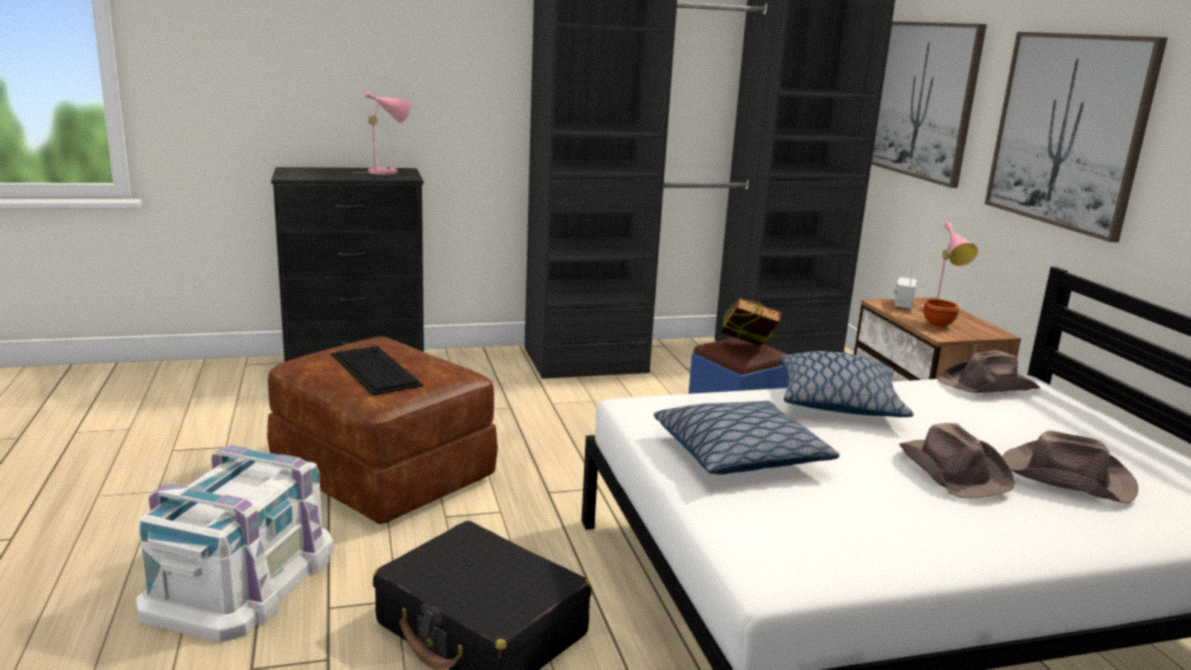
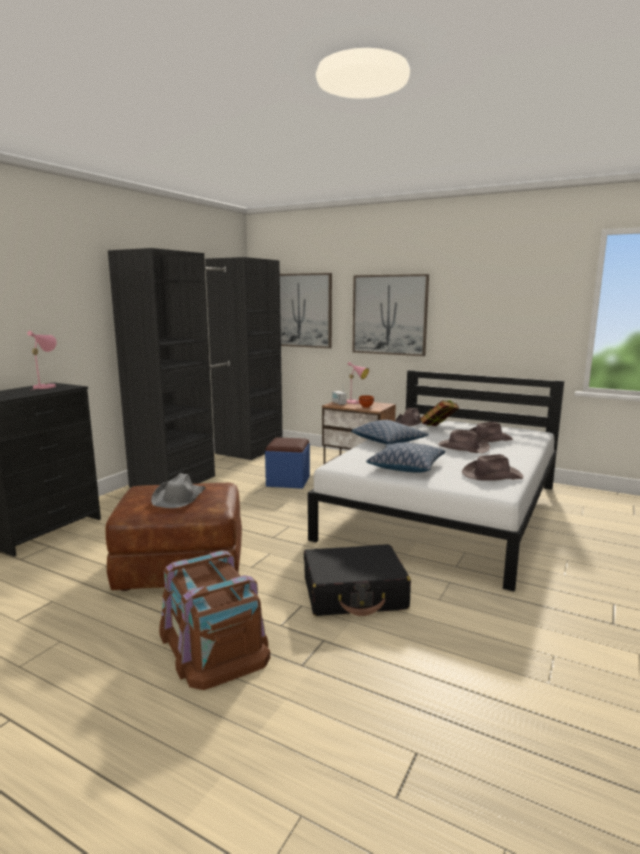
camera: 45 degrees left, 5 degrees down
(240, 578) = (212, 642): white storage box -> brown storage box
(374, 369) = (179, 498): keyboard -> grey hat
(747, 350) = (291, 441): book -> book (438, 429)
(850, 543) = (491, 475): none -> brown hat

